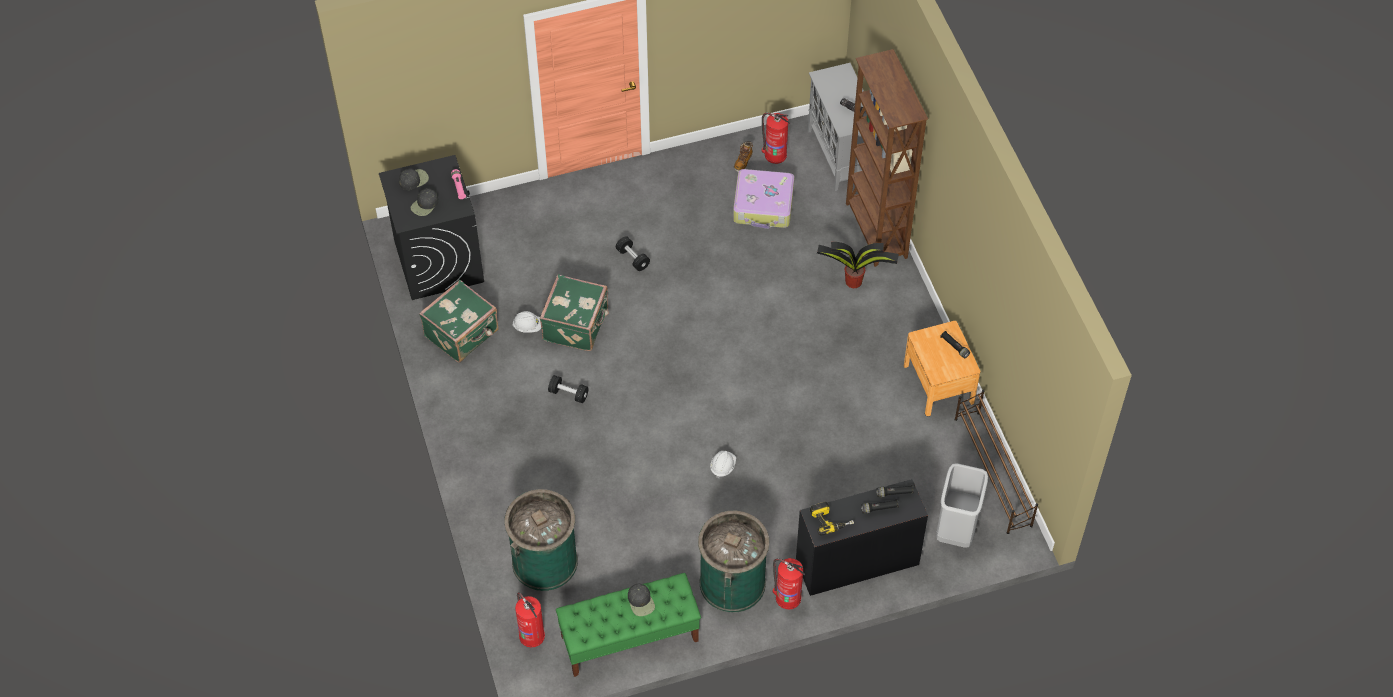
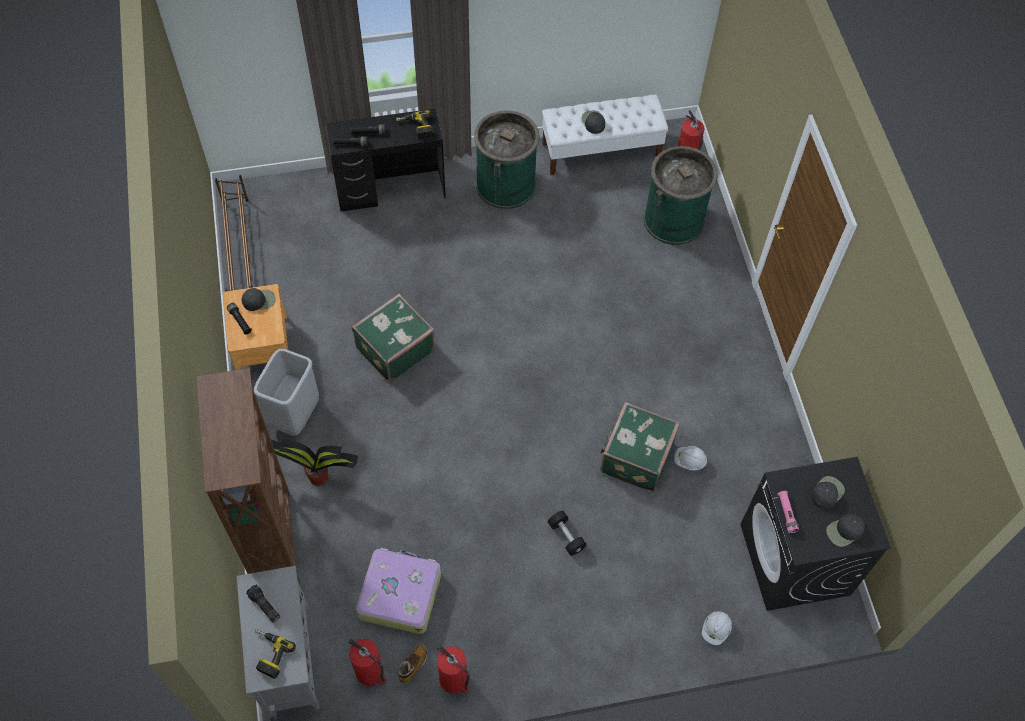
camera: 175 degrees left, 5 degrees up
(462, 334) = (761, 460): green suitcase -> green suitcase (394, 349)
(568, 394) = (646, 378): black dumbbell -> none
(629, 639) = (601, 151): green bench -> white bench
(722, 467) = (498, 287): white hard hat -> white hard hat (715, 630)
(787, 597) = (459, 168): fire extinguisher -> fire extinguisher (454, 680)
(841, 84) = (268, 654): none -> power drill
(943, 368) = (259, 300): none -> black cap
(957, 530) = (292, 207): grey trash can -> grey trash can (294, 415)

